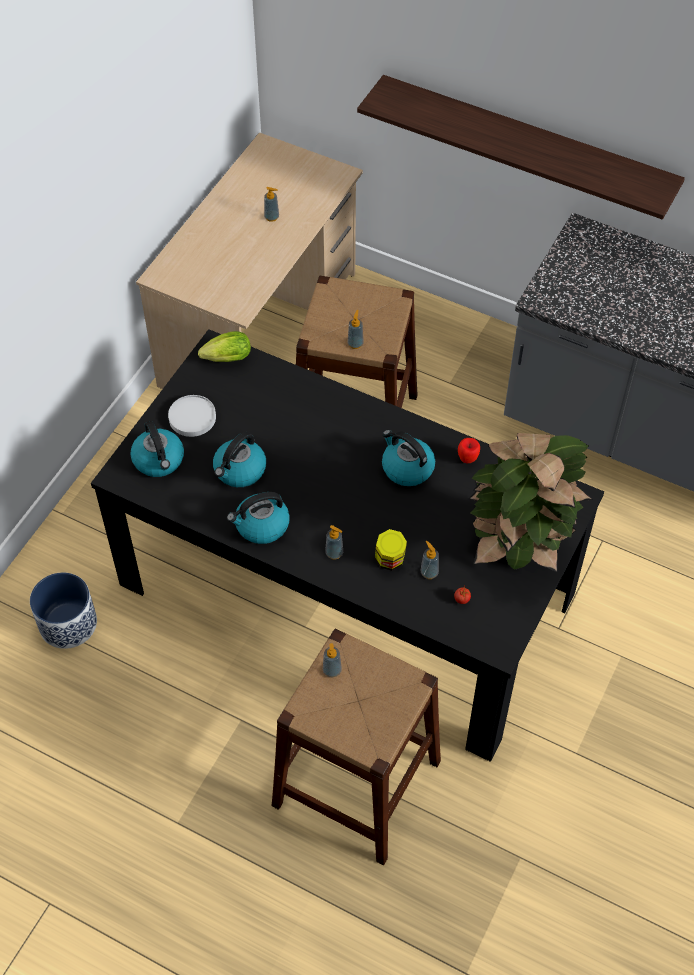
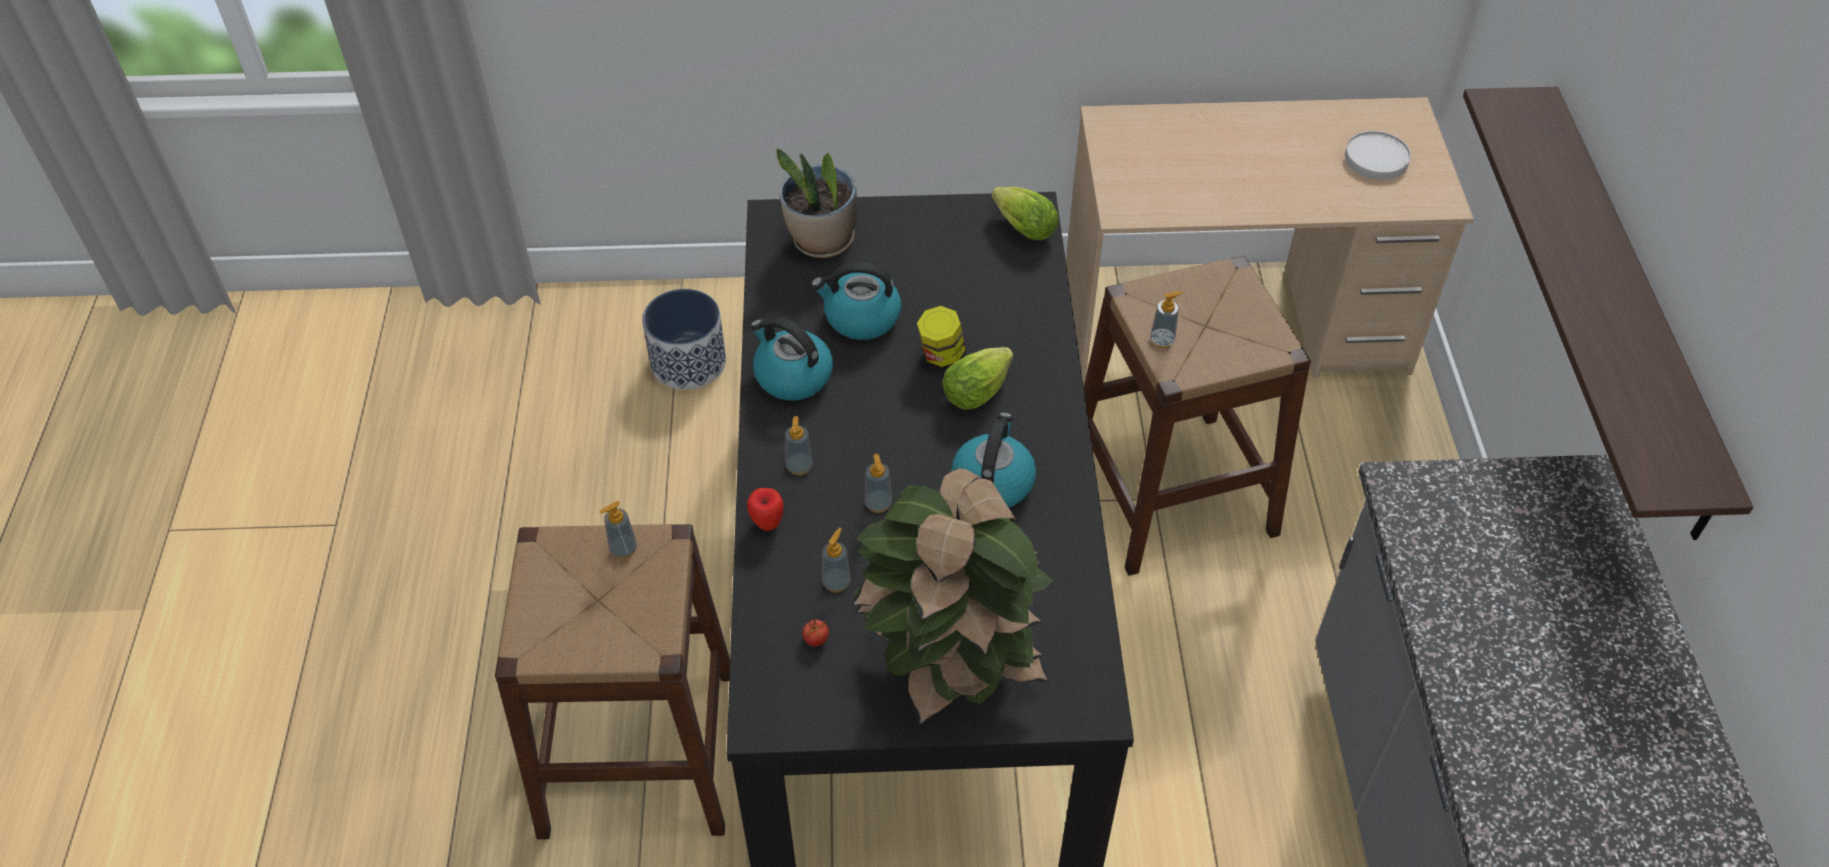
camera: 60 degrees right, 5 degrees down
(159, 460) = (822, 240): kettle -> potted plant
(192, 417) = (908, 239): white plate -> white plate (1376, 158)
(271, 217) = (1299, 171): soap dispenser -> soap dispenser (878, 504)
(337, 441) = (979, 390): none -> lettuce
(390, 560) = (827, 530): jar -> jar (941, 357)
(467, 459) = (1059, 543): apple -> apple (767, 524)

